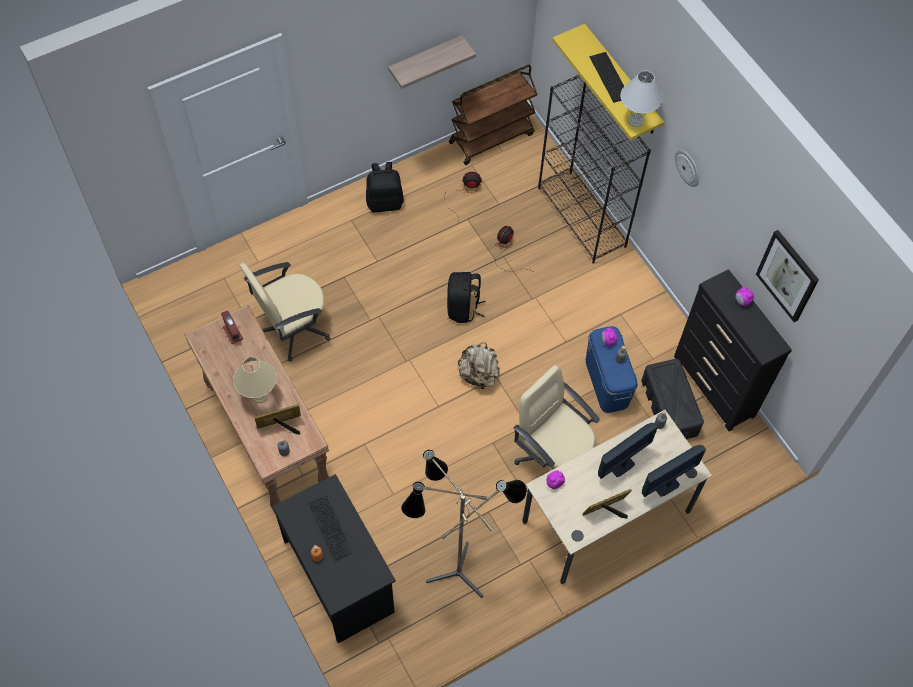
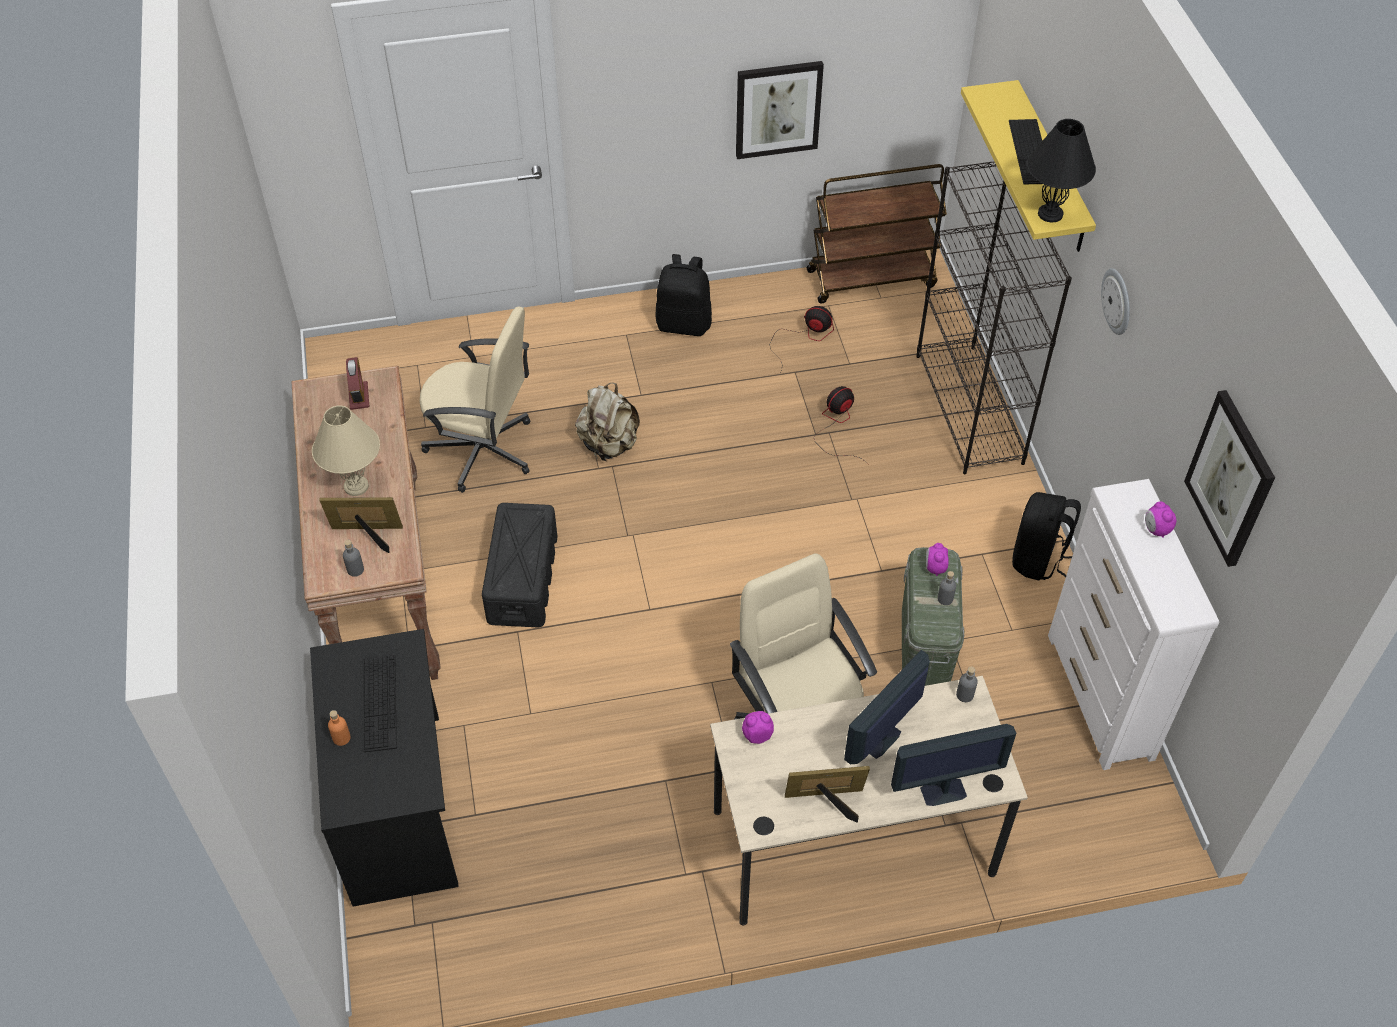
camera: 20 degrees right, 10 degrees down
(292, 328) = (483, 450): beige office chair -> beige office chair turned 150 degrees counterclockwise
(425, 60) = (778, 109): shelf -> picture
(455, 567) = (581, 848): floor lamp -> none
(463, 308) = (741, 486): black backpack -> black backpack (1038, 559)
(478, 375) = (729, 582): beige backpack -> beige backpack (609, 445)
(607, 382) = (926, 644): blue storage box -> green storage box
(622, 465) = (880, 740): monitor -> monitor turned 150 degrees clockwise
(636, 120) = (1051, 214): white table lamp -> black table lamp
(669, 407) = (1014, 706): black storage box -> black storage box (523, 578)
(714, 387) = (1100, 697): black dresser -> white dresser

